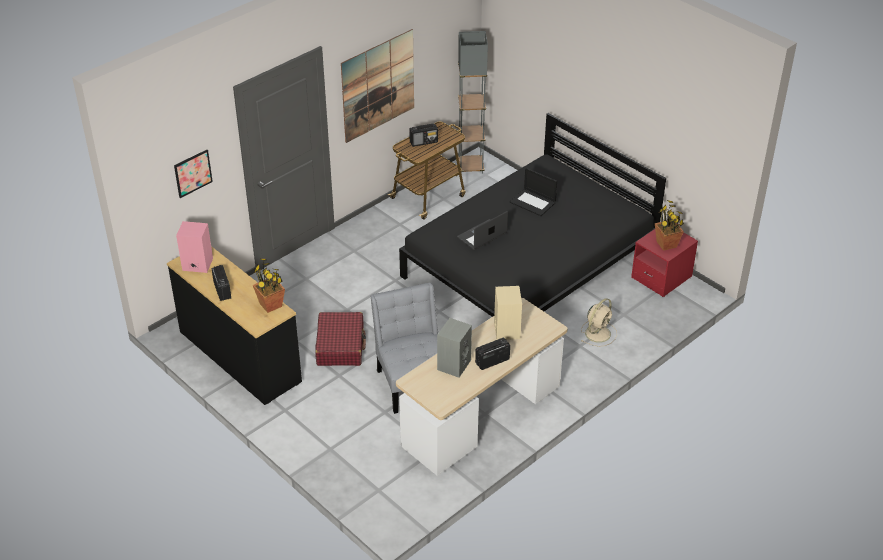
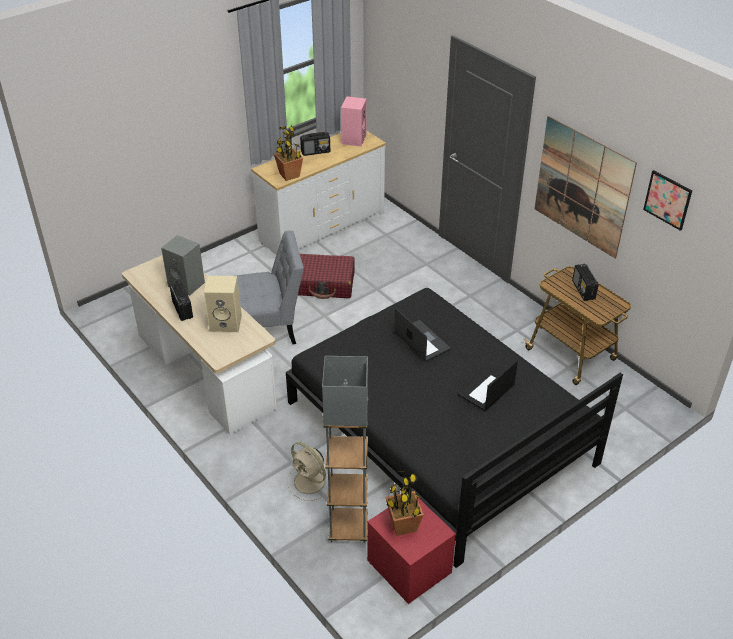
camera: 95 degrees right, 0 degrees up
(193, 173) = (408, 82): picture -> picture (667, 200)
(239, 357) = (322, 227): black dresser -> white dresser
(470, 167) = (639, 396): grey floor lamp -> grey floor lamp (348, 528)

